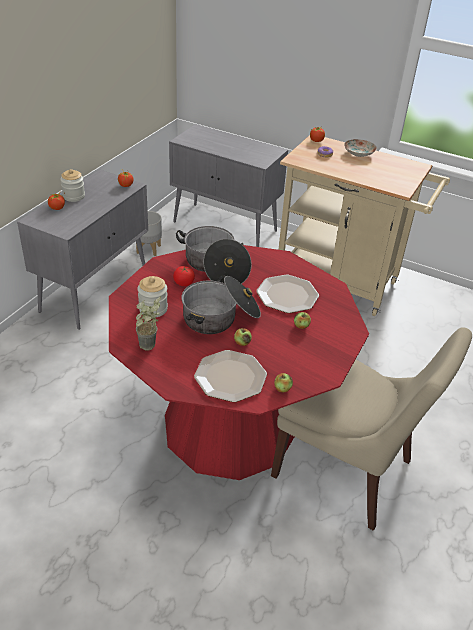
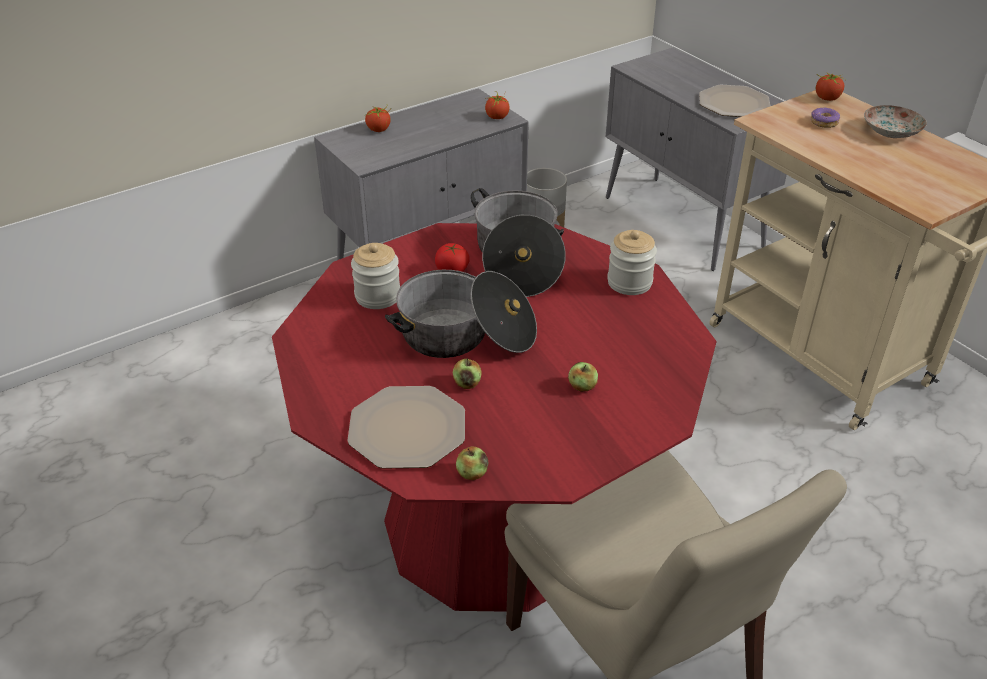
camera: 30 degrees right, 0 degrees up
(74, 196) = (413, 118): jar -> jar (629, 282)
(148, 349) = (324, 350): potted plant -> none
(287, 295) = (597, 332): plate -> plate (733, 103)

